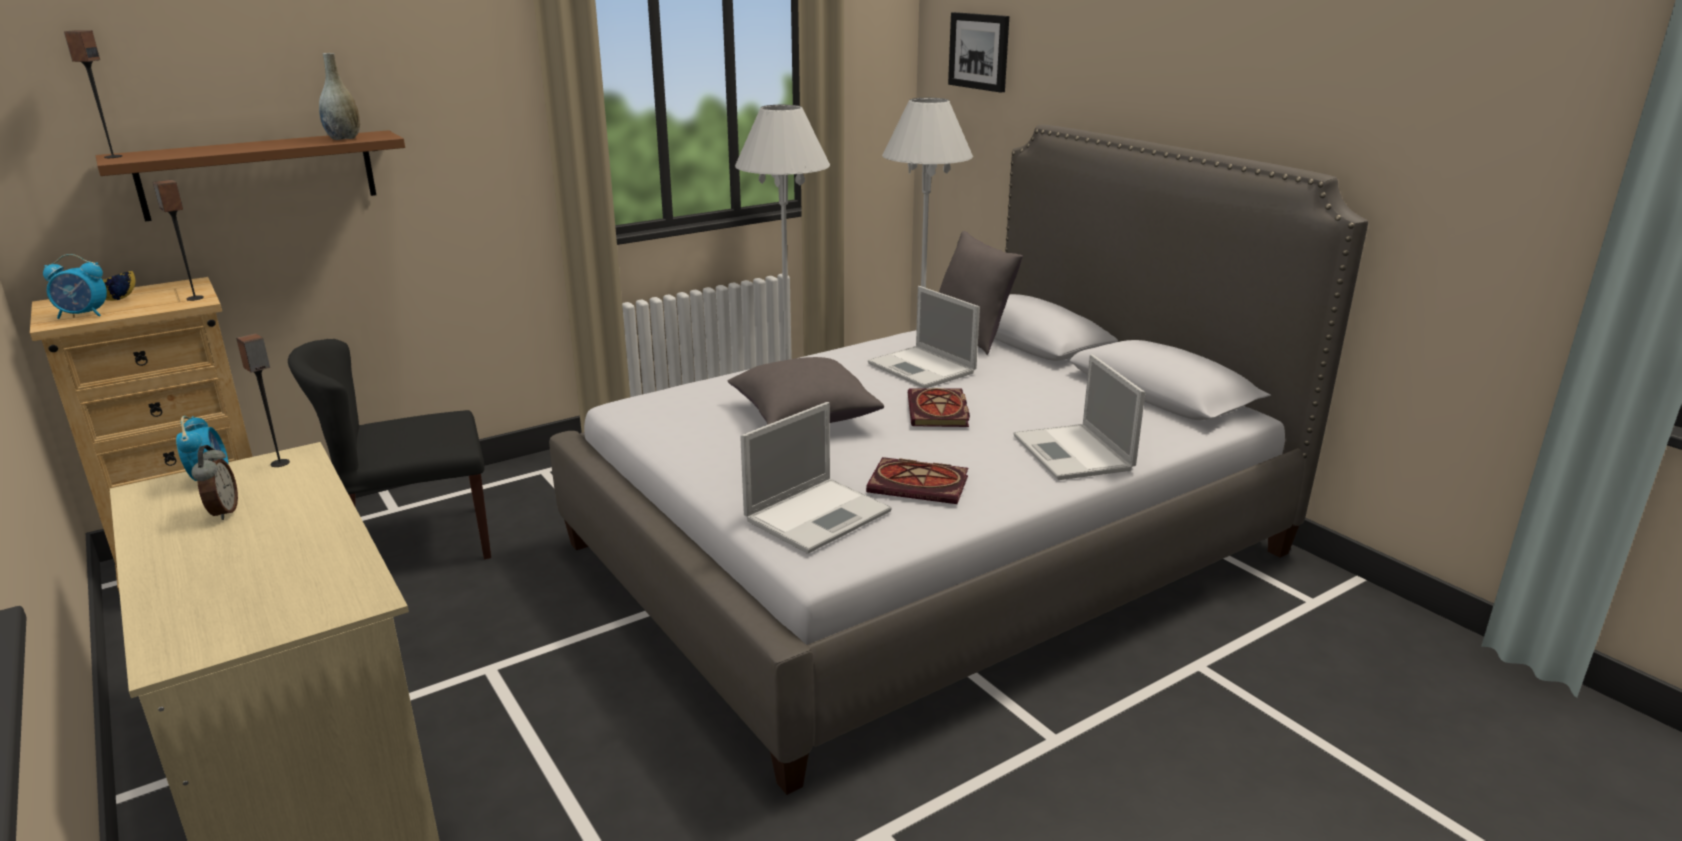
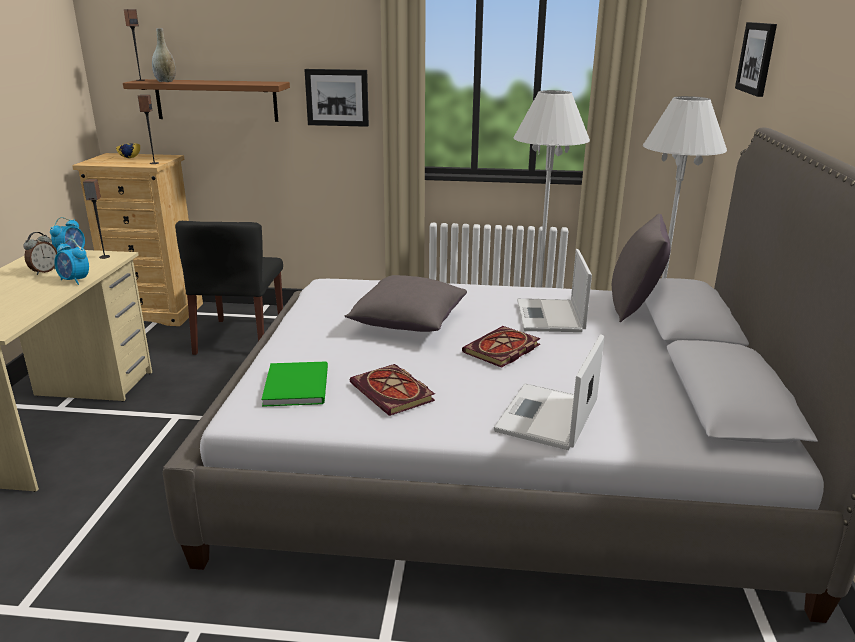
camera: 40 degrees right, 0 degrees up
(83, 315) = (103, 162): alarm clock -> alarm clock (75, 280)
(344, 138) = (252, 83): grey vase -> grey vase (165, 81)
(416, 545) = (240, 338): black chair -> black chair turned 105 degrees counterclockwise
(469, 146) = (337, 97): none -> picture
(819, 514) = (298, 385): laptop -> green book

